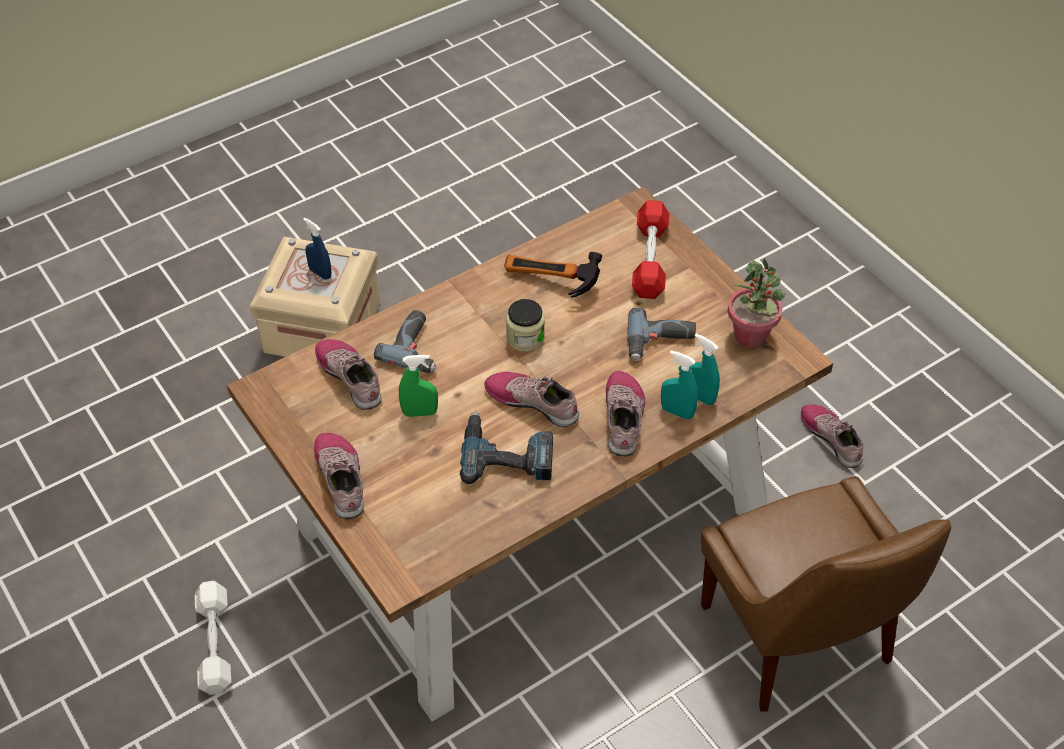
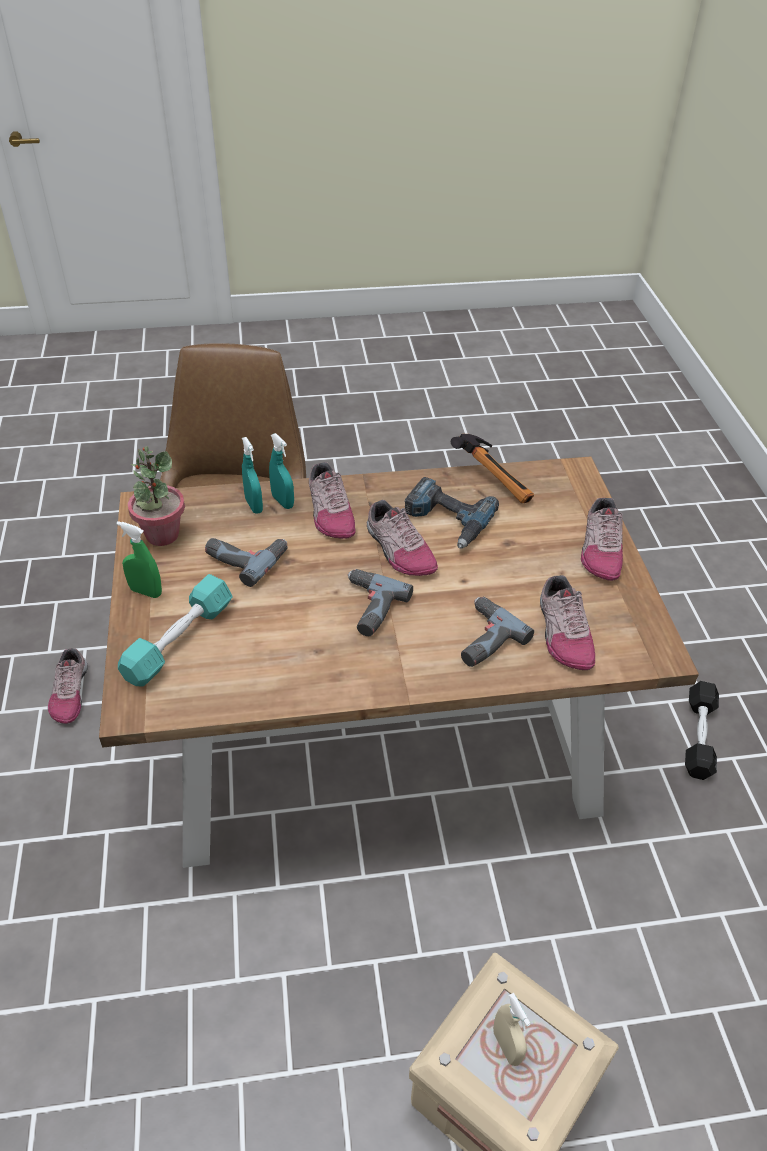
camera: 155 degrees left, 5 degrees down
(215, 644) = (698, 737): white dumbbell -> black dumbbell
(320, 273) = (506, 1046): blue spray bottle -> beige spray bottle
(419, 412) = (507, 577): green spray bottle -> green spray bottle (146, 592)
(525, 338) = (368, 607): jar -> power drill
(549, 285) = (304, 653): hammer -> hammer (496, 479)
(624, 418) = (329, 512): shoe -> shoe turned 45 degrees counterclockwise
(650, 259) = (179, 640): red dumbbell -> turquoise dumbbell

